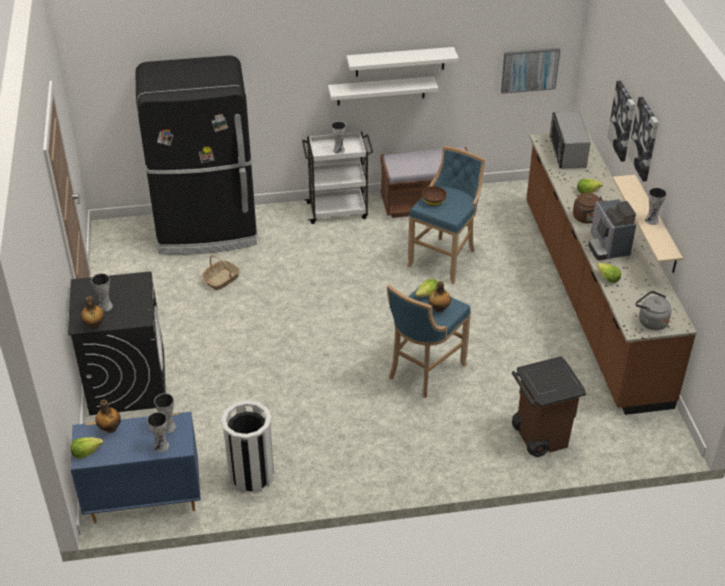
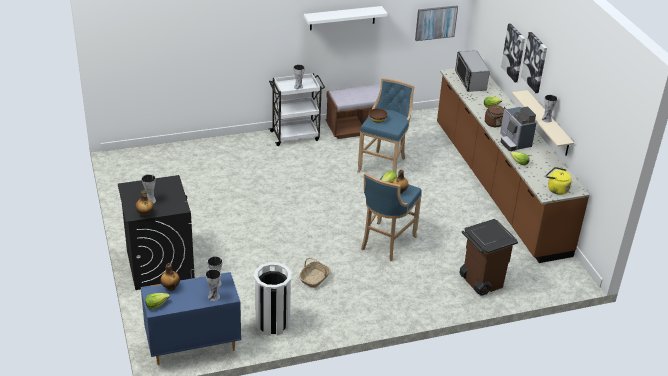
camera: 10 degrees left, 5 degrees down
(207, 231) = (197, 155): black fridge -> none
(221, 280) = (216, 189): basket -> basket (314, 278)
(381, 91) = (328, 41): white shelf -> none
(650, 321) = (556, 189): grey kettle -> yellow kettle

